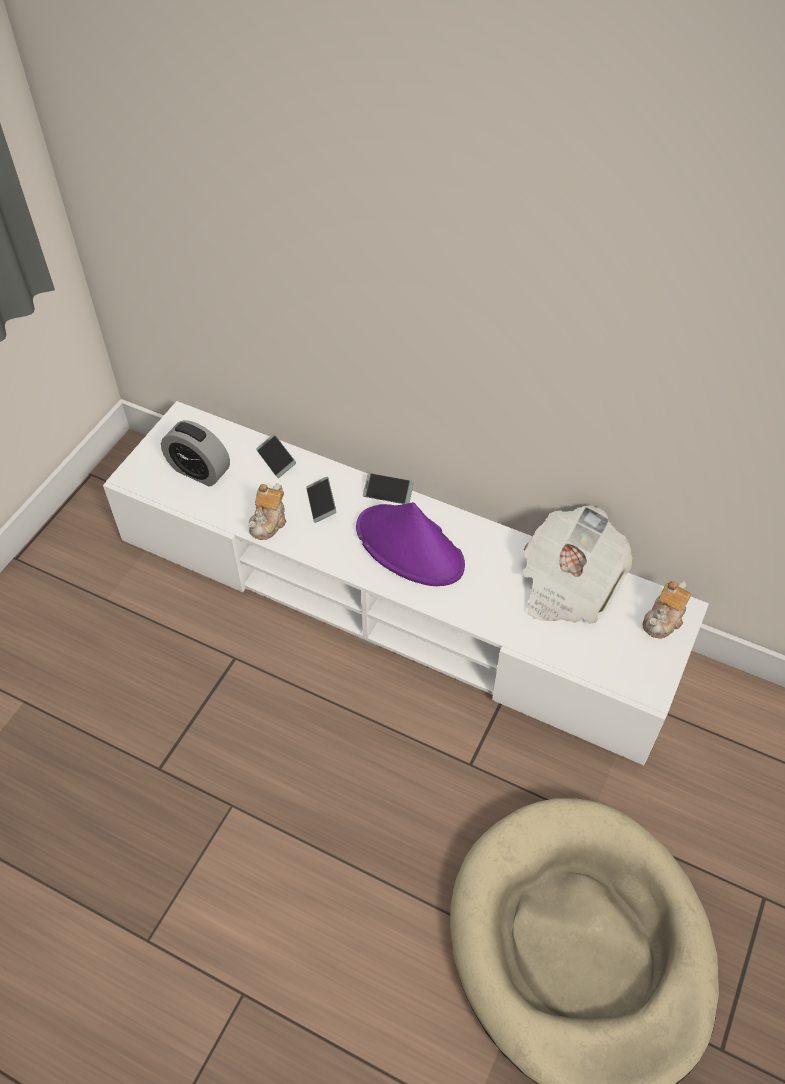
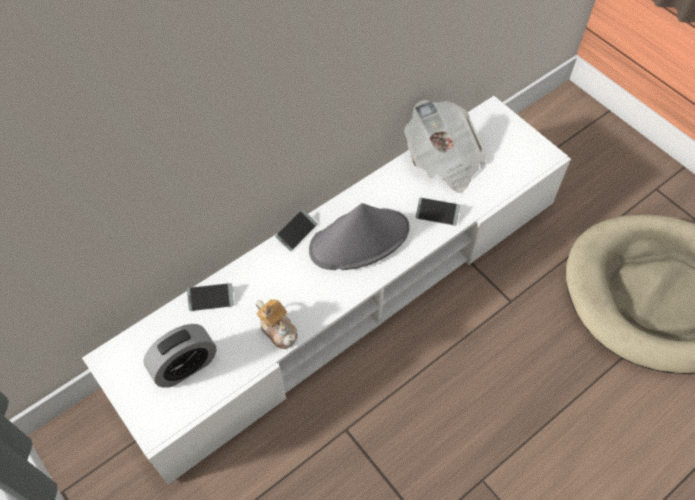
camera: 65 degrees left, 5 degrees up
(321, 503) = (280, 283): phone -> phone (437, 214)
(410, 547) = (360, 239): purple hat -> grey hat
(664, 619) = (496, 123): teapot -> none

